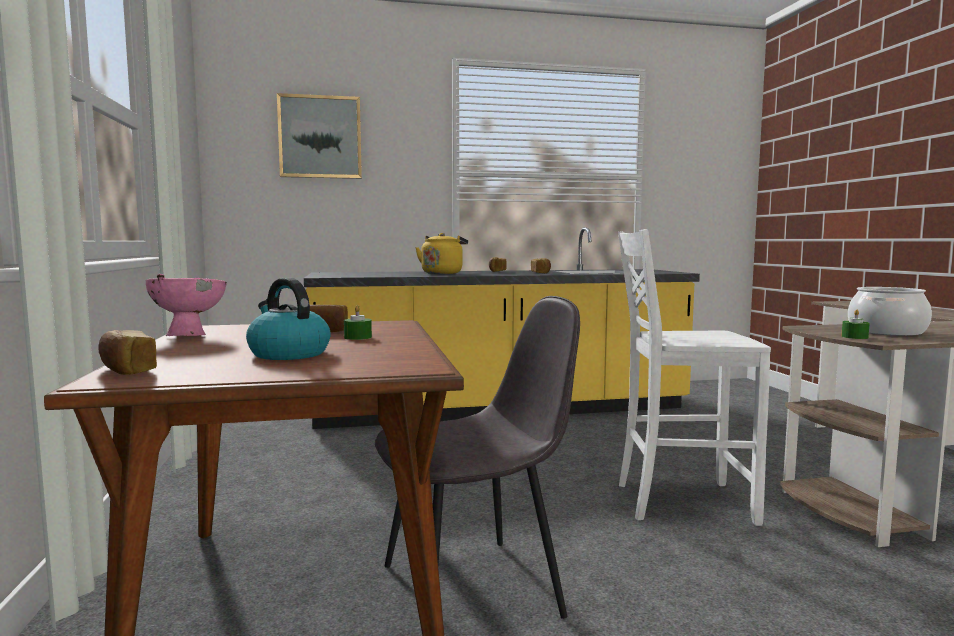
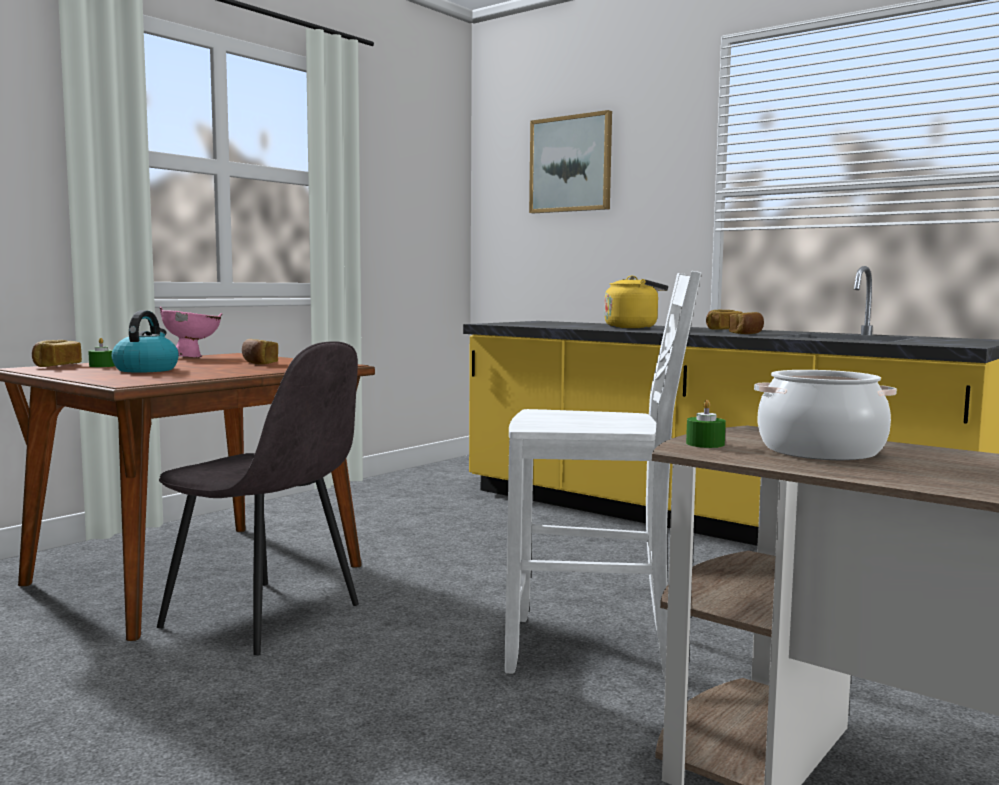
camera: 50 degrees right, 0 degrees up
(358, 337) = (241, 368): green candle -> green candle (102, 366)
(680, 502) = (594, 650): white chair -> white chair turned 135 degrees clockwise

